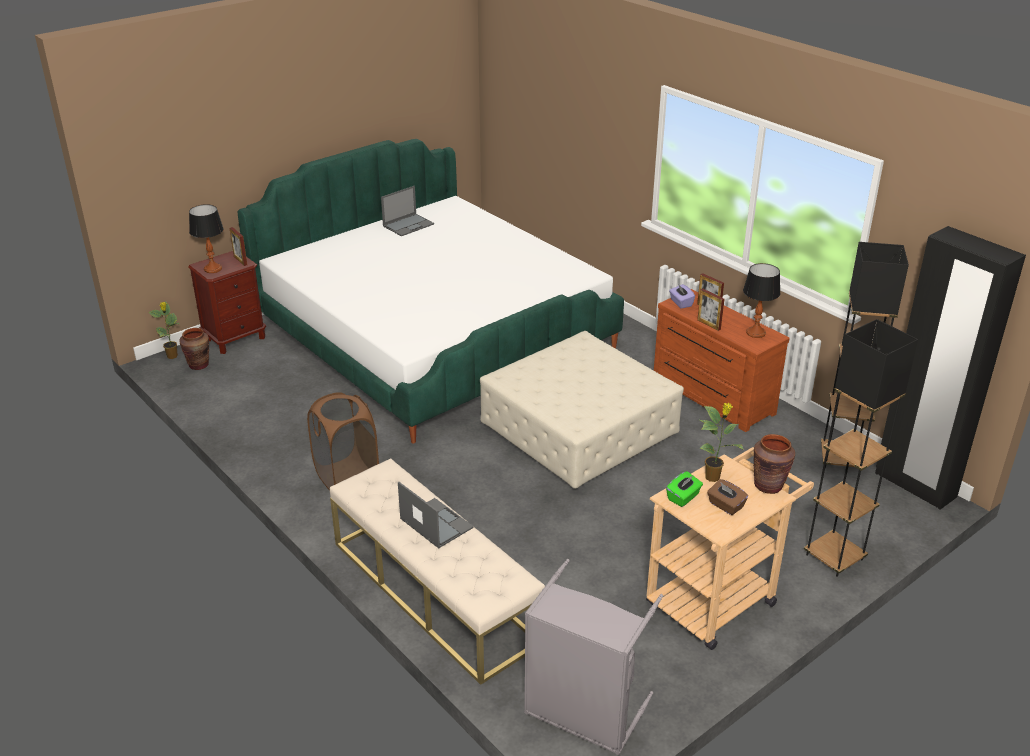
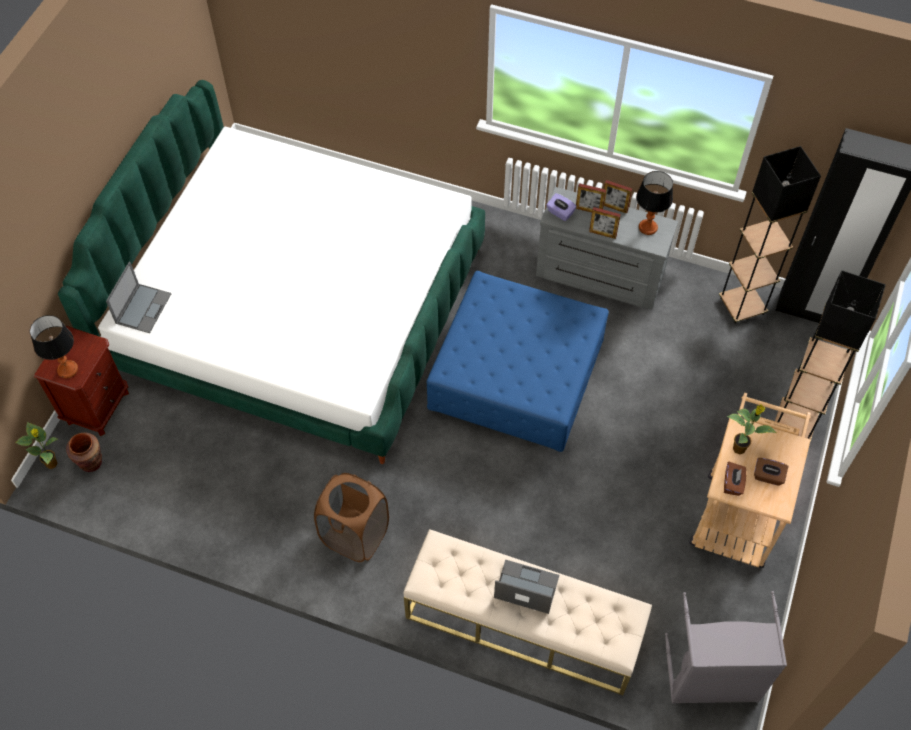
camera: 30 degrees left, 25 degrees up
(240, 260) = (86, 342): picture frame -> picture frame (614, 207)
(408, 225) = (213, 199): laptop -> laptop (143, 308)
(579, 430) = (516, 375): beige ottoman -> blue ottoman
(683, 497) = (732, 484): green tissue box -> brown tissue box
(711, 397) = (599, 277): brown dresser -> grey dresser
(768, 485) = (785, 437): brown vase -> none

